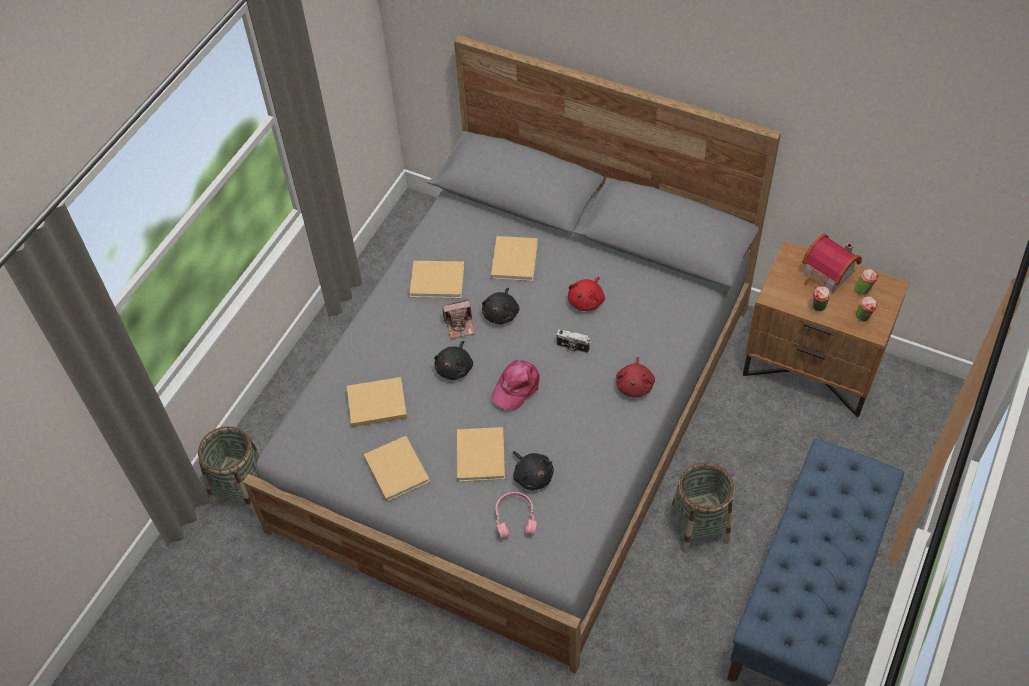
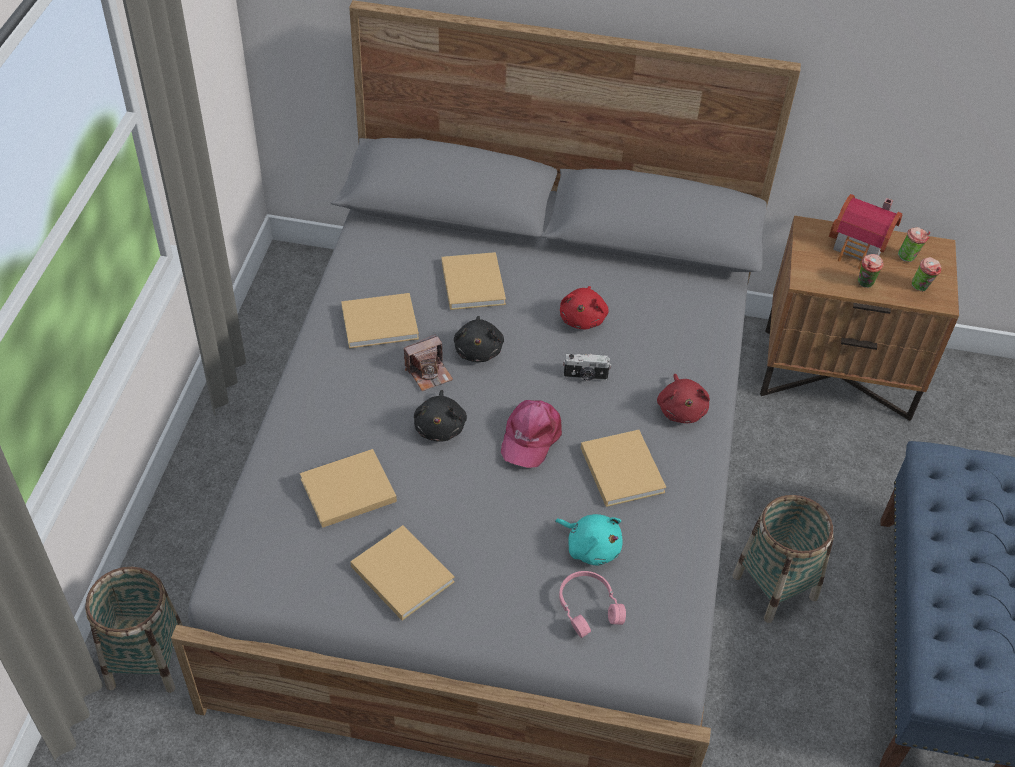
camera: 20 degrees left, 5 degrees down
(480, 454) = (511, 531): beige book -> beige book (621, 468)
(532, 475) = (591, 547): black plush toy -> turquoise plush toy

